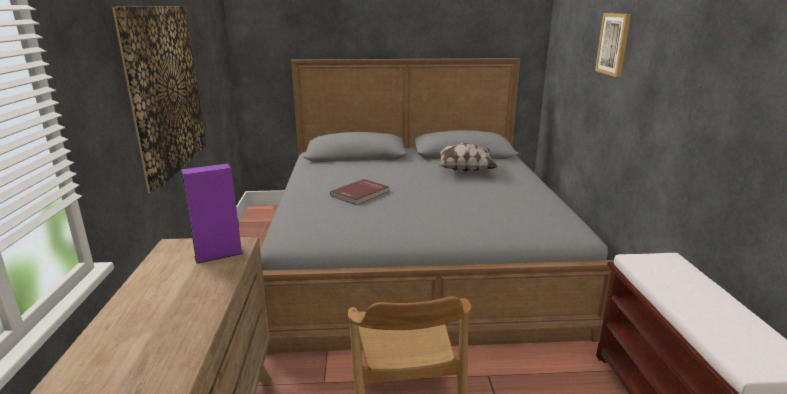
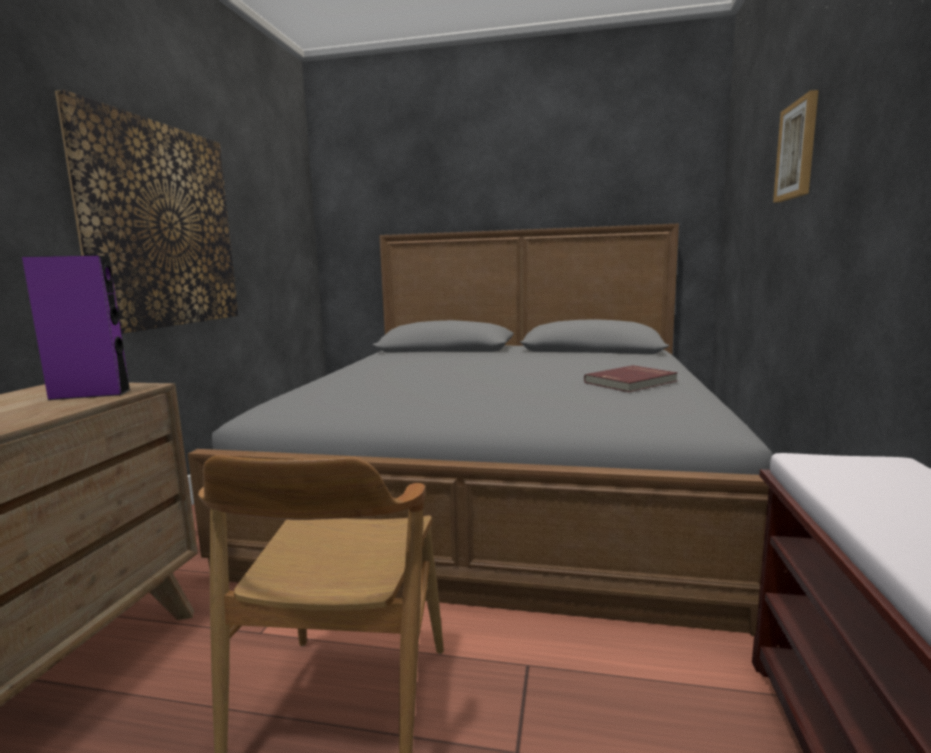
camera: 15 degrees right, 10 degrees down
(360, 194) = (408, 376): red book -> red book (632, 382)
(463, 170) = (576, 361): pillow -> none

